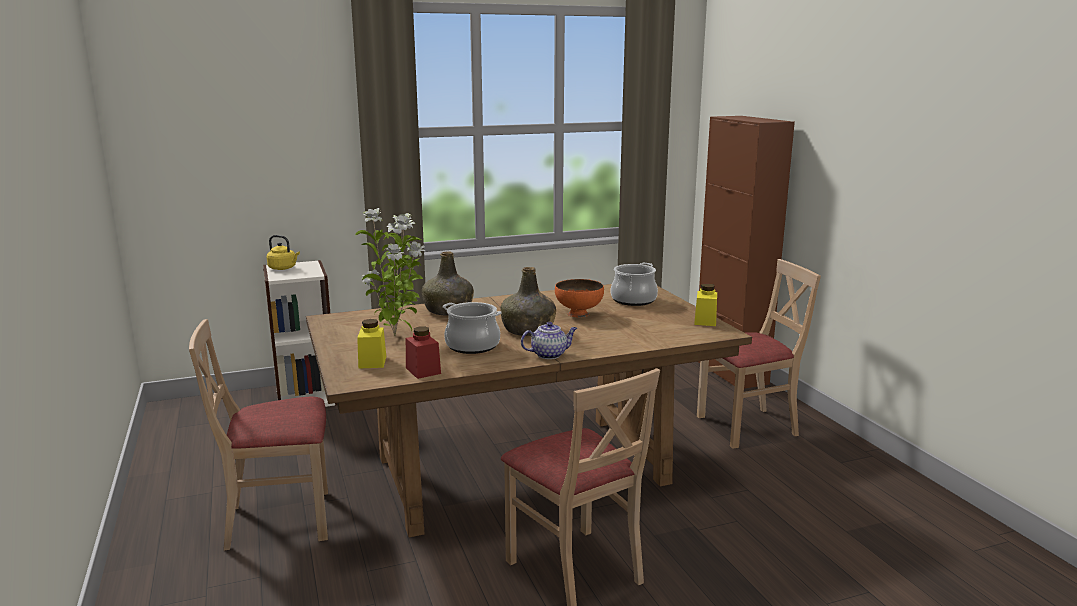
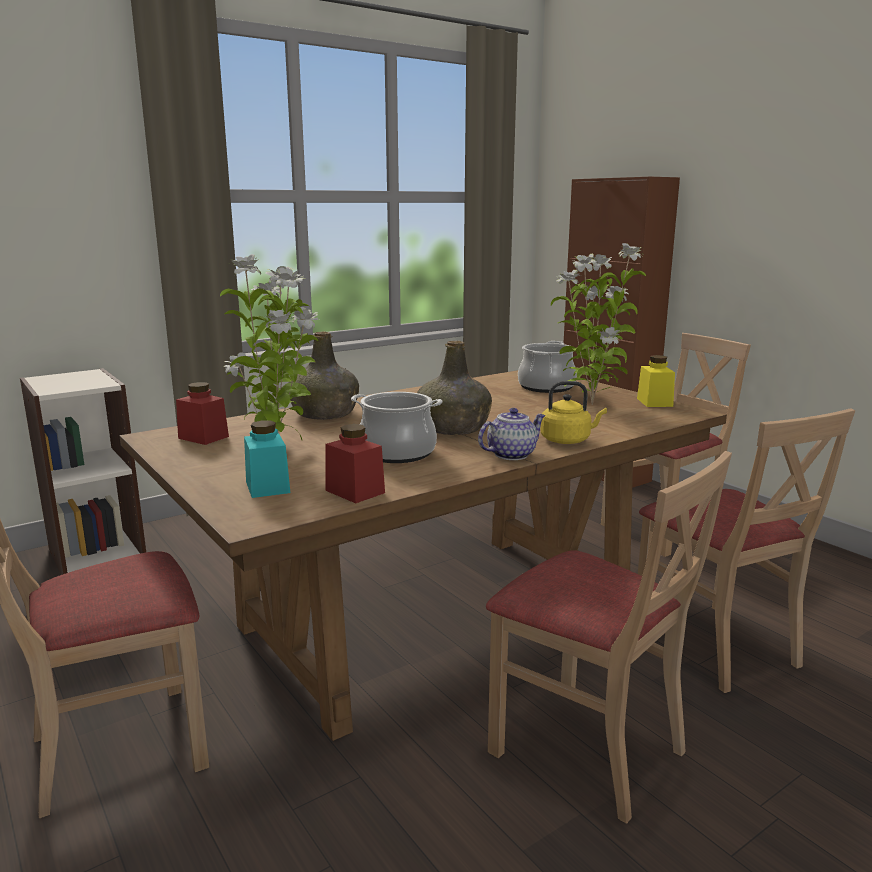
camera: 15 degrees left, 0 degrees up
(283, 268) = (54, 380): yellow kettle -> yellow kettle (568, 440)
(356, 322) = (203, 437): none -> red jar
(372, 362) = (267, 487): yellow jar -> turquoise jar
(579, 314) = (498, 406): orange bowl -> none
(653, 318) = (592, 404): none -> potted plant
(722, 519) = (716, 646): none -> beige chair

